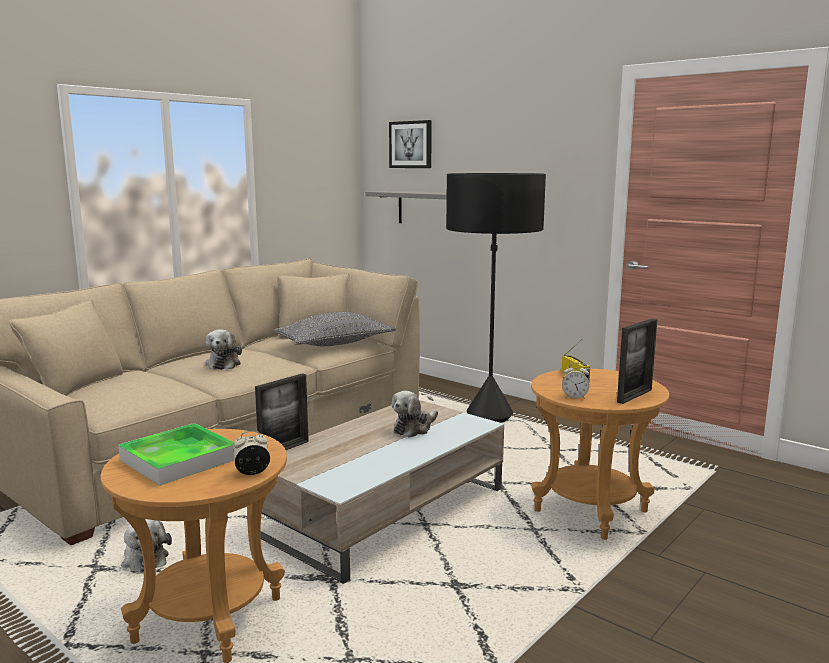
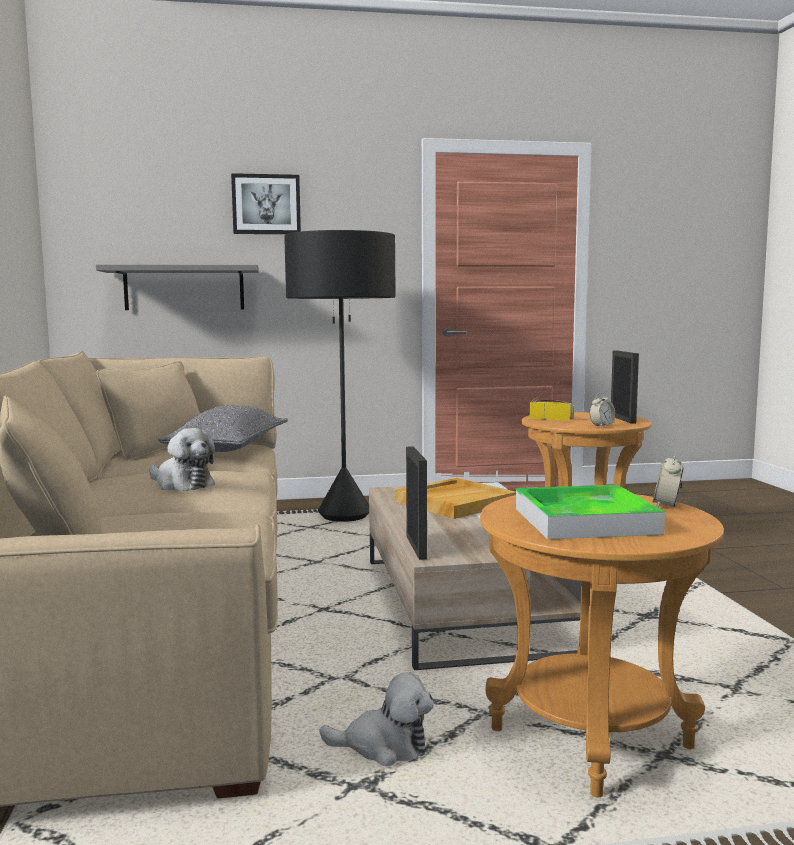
camera: 50 degrees left, 5 degrees down
(411, 144) = (141, 206): picture -> picture (266, 204)
(414, 428) = (455, 502): plush toy -> beige tray

